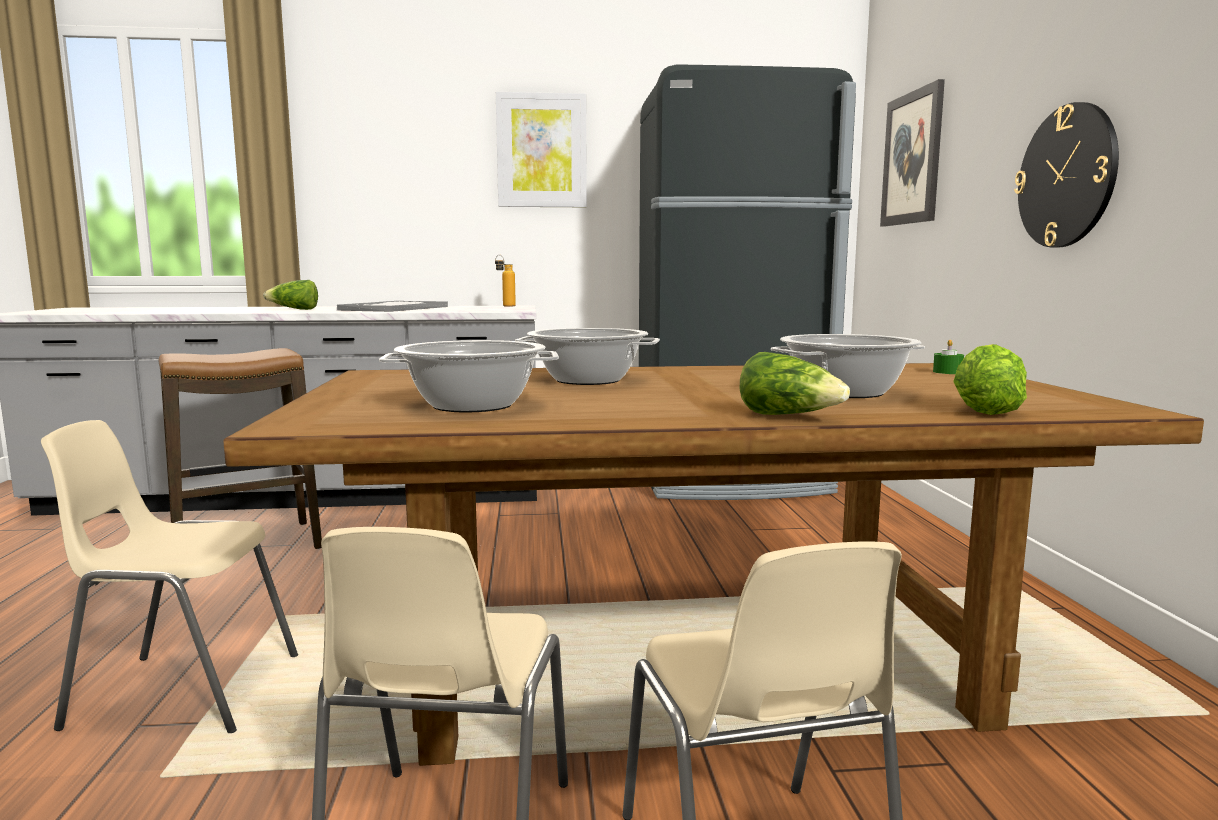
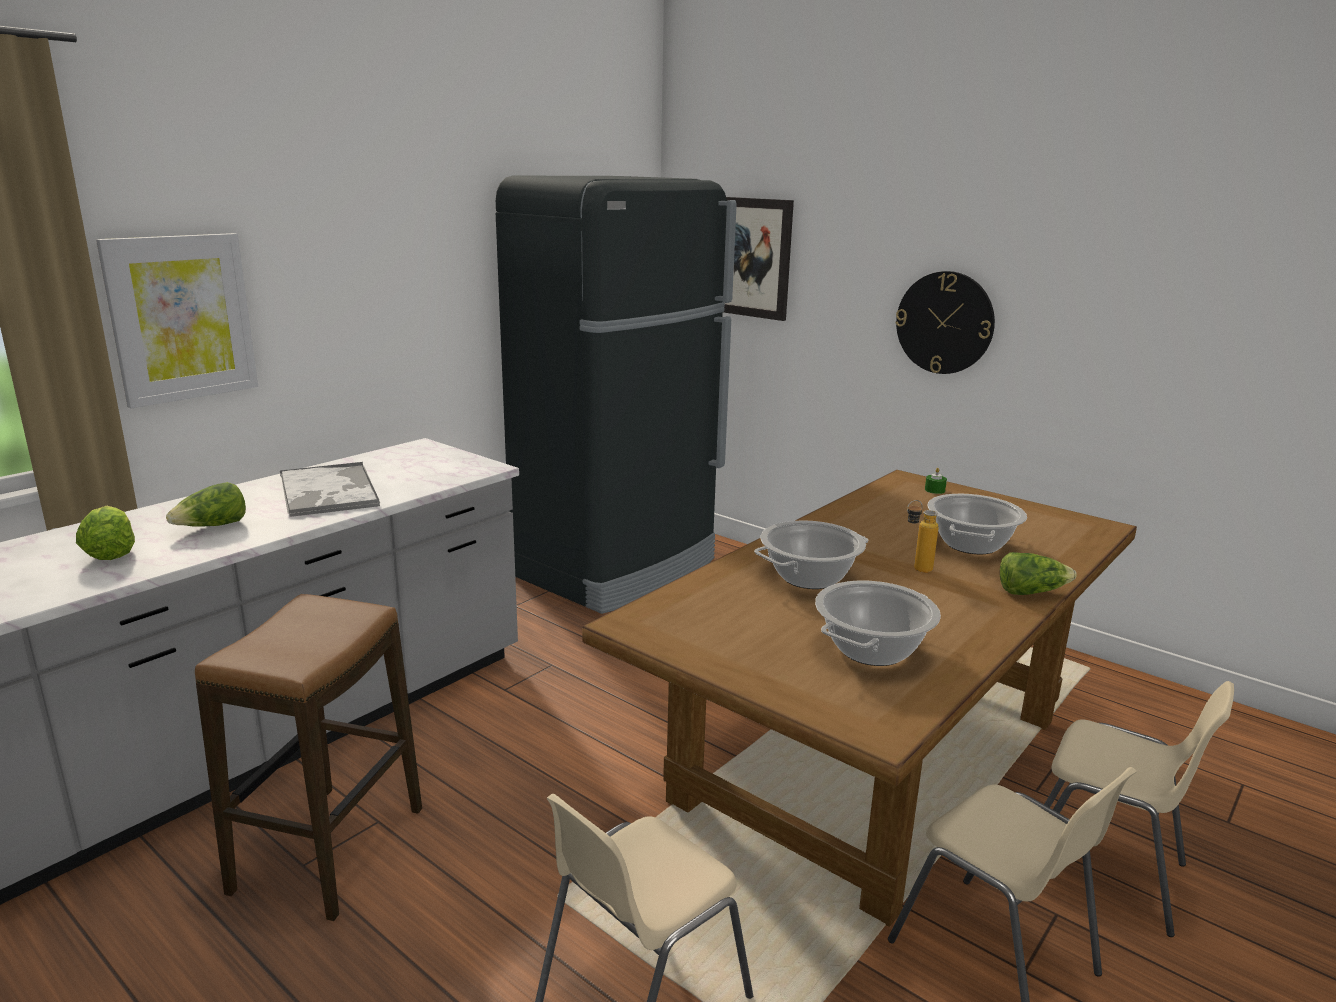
camera: 45 degrees left, 10 degrees up
(505, 306) = (410, 449): bottle -> bottle (915, 570)
(541, 151) = (397, 247): picture -> picture (181, 318)
(985, 410) = (1069, 549): lettuce -> lettuce (110, 553)

